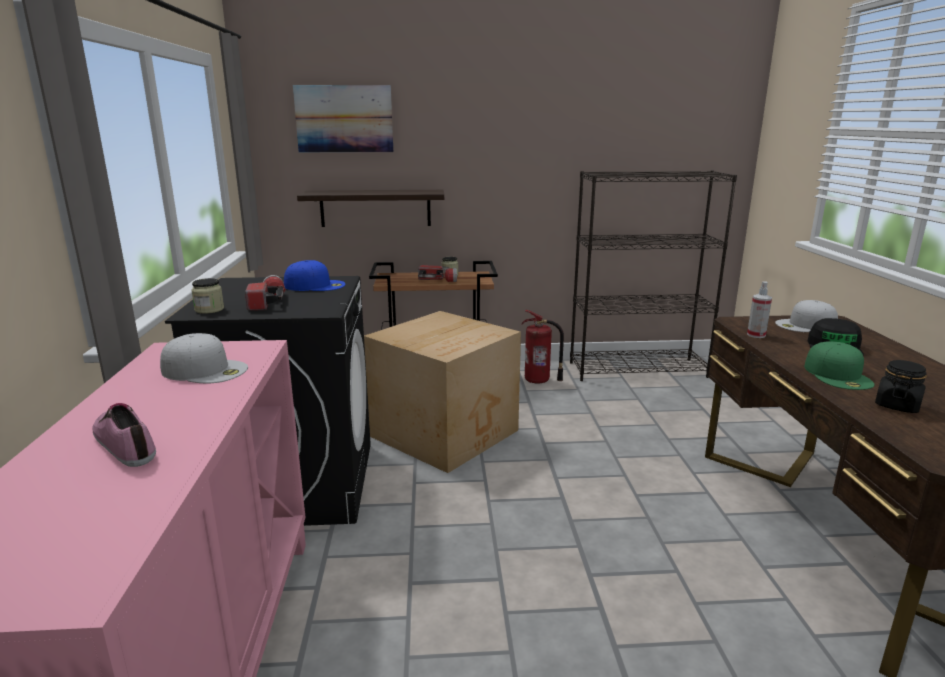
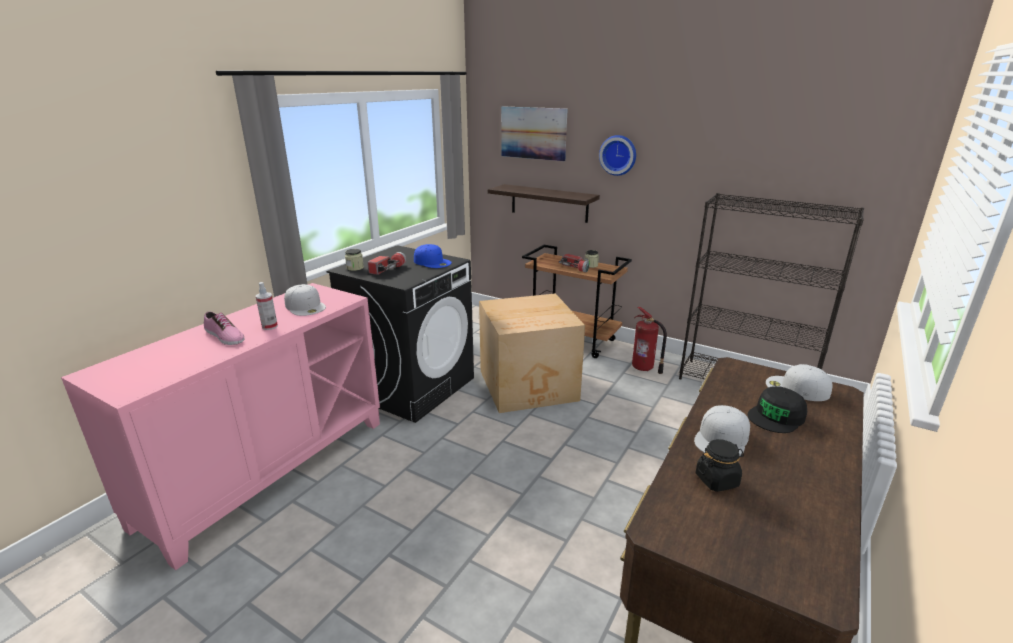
camera: 35 degrees right, 5 degrees up
(126, 443) = (224, 336): shoe -> shoe turned 135 degrees clockwise
(462, 139) = (618, 155): none -> wall clock
(756, 335) = (724, 383): spray bottle -> spray bottle (269, 326)
(838, 375) = (722, 439): green cap -> white cap

